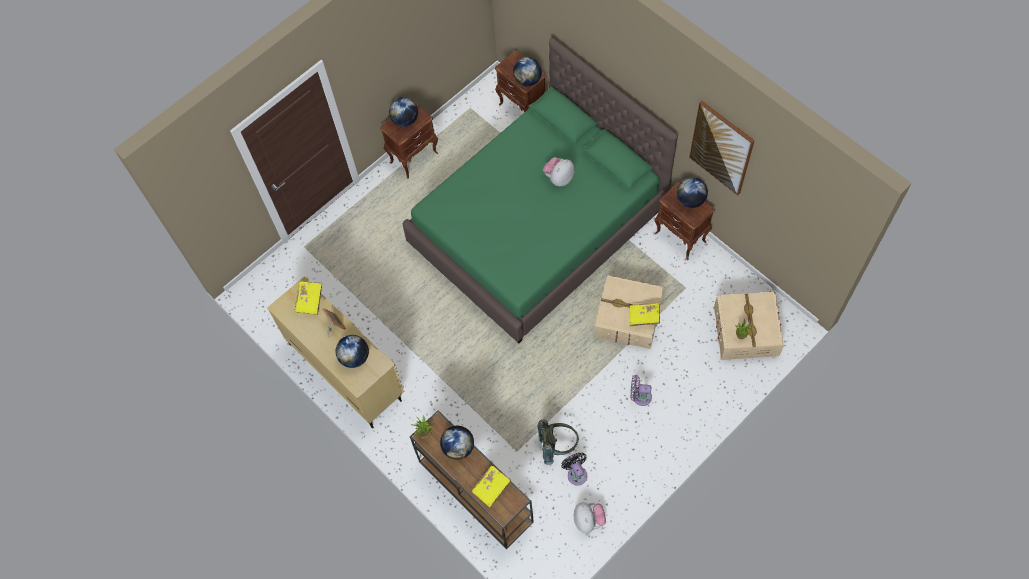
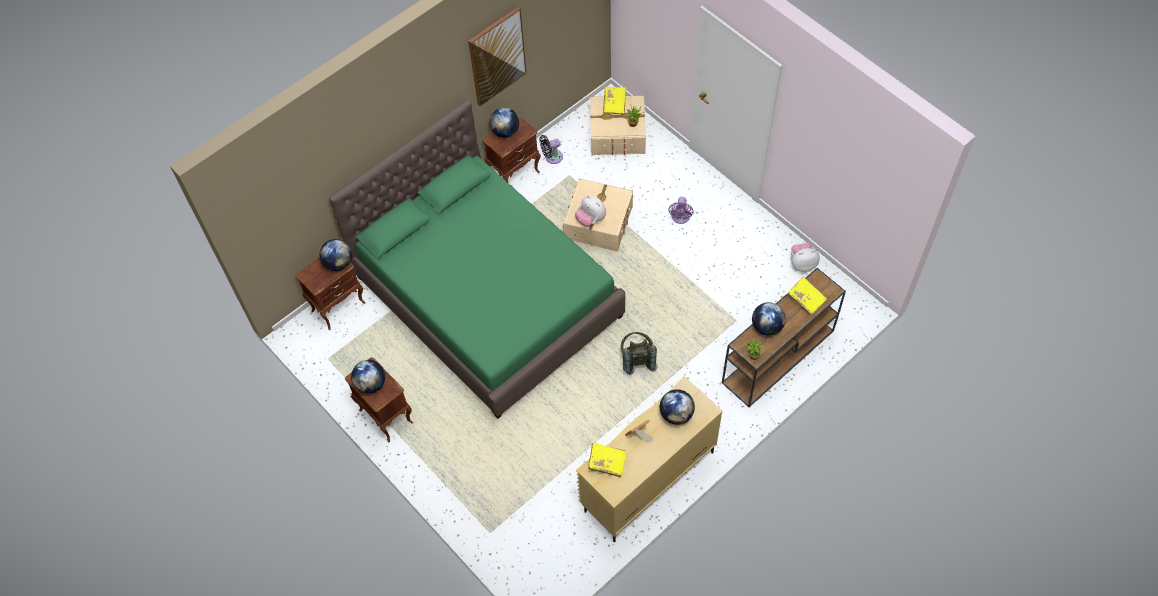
camera: 90 degrees left, 5 degrees down
(557, 446) = (730, 286): grey backpack -> grey backpack (637, 359)
(559, 178) = (468, 237): plush toy -> plush toy (590, 219)
(576, 473) = (757, 272): black fan -> black fan (552, 157)
(644, 316) = (610, 195): yellow book -> yellow book (614, 104)

